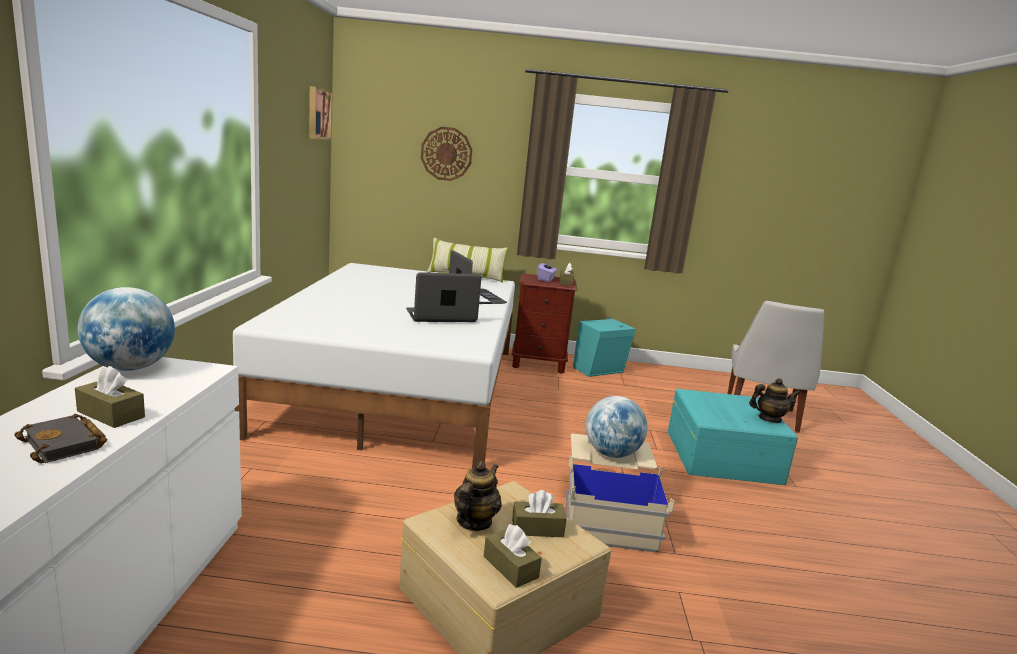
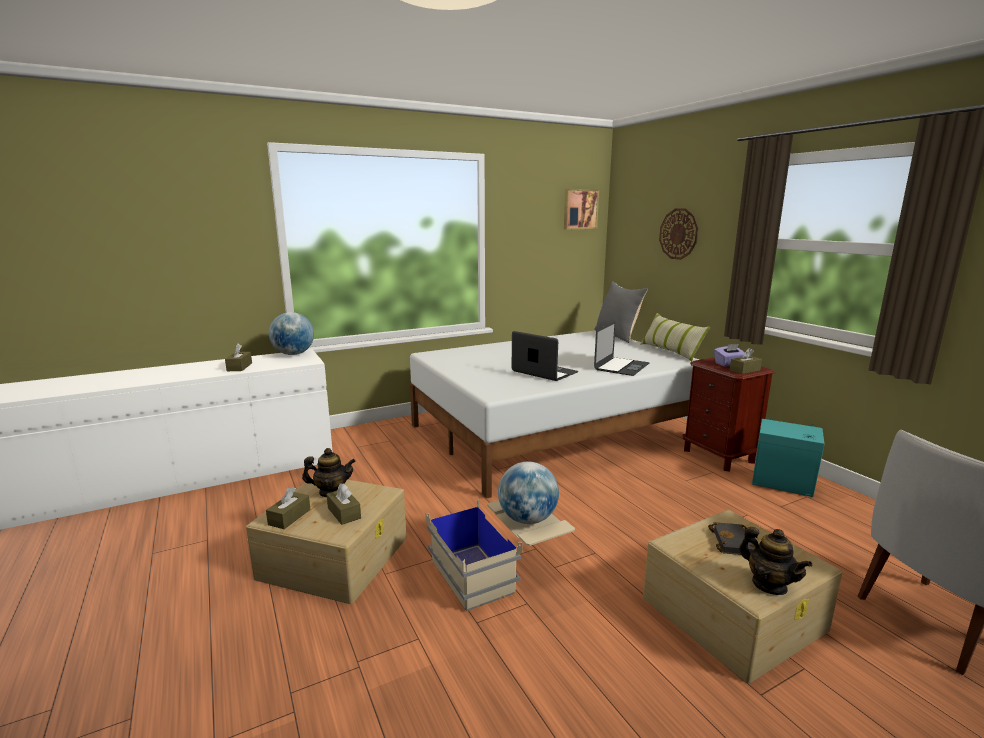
camera: 60 degrees right, 0 degrees up
(66, 444) = (205, 371): black book -> black book (734, 543)
(386, 267) = (618, 336): none -> grey pillow
(722, 456) = (733, 612): turquoise storage box -> beige storage box

